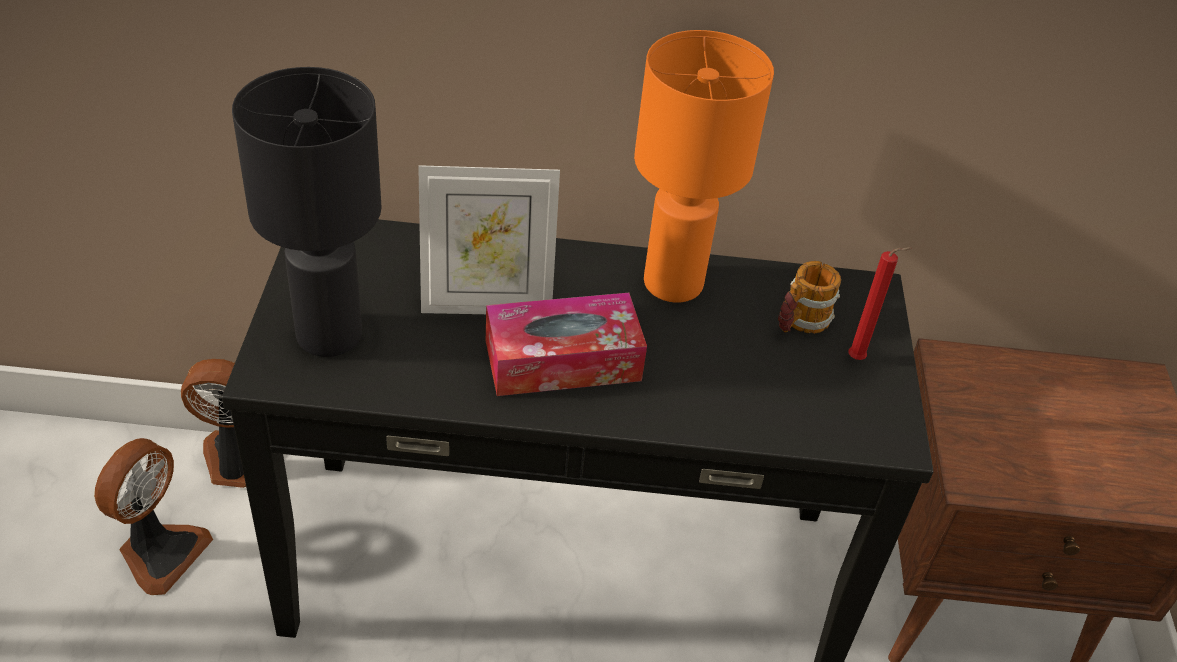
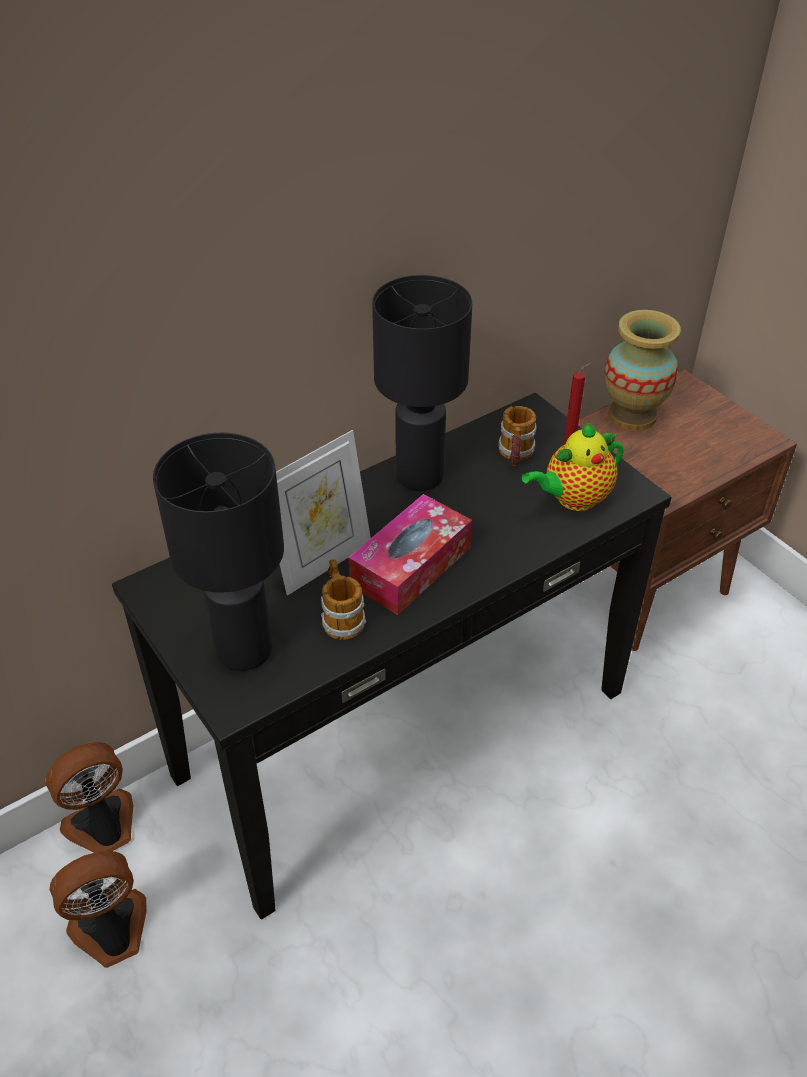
camera: 35 degrees left, 0 degrees up
(160, 552) = (112, 932): fan -> fan turned 105 degrees counterclockwise
(444, 363) = (341, 617): none -> mug
(674, 282) = (419, 475): orange table lamp -> black table lamp
(811, 403) = (573, 499): none -> teapot
(1035, 376) = (632, 415): none -> vase

